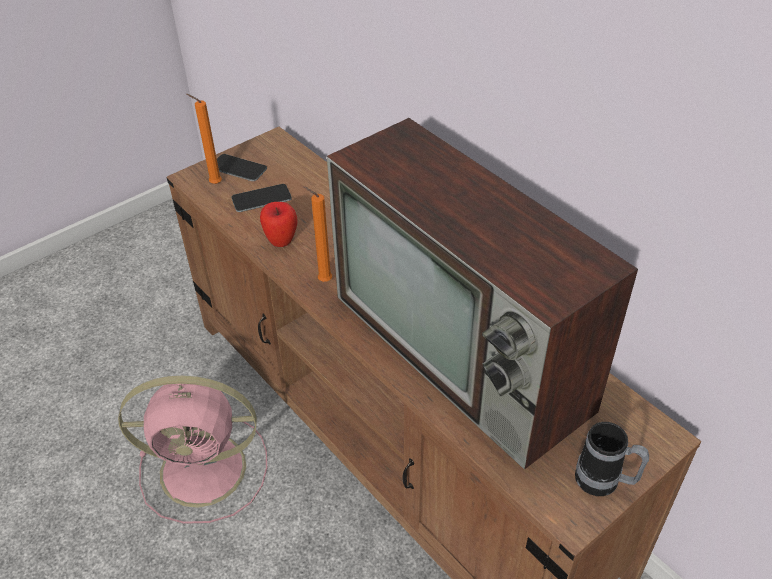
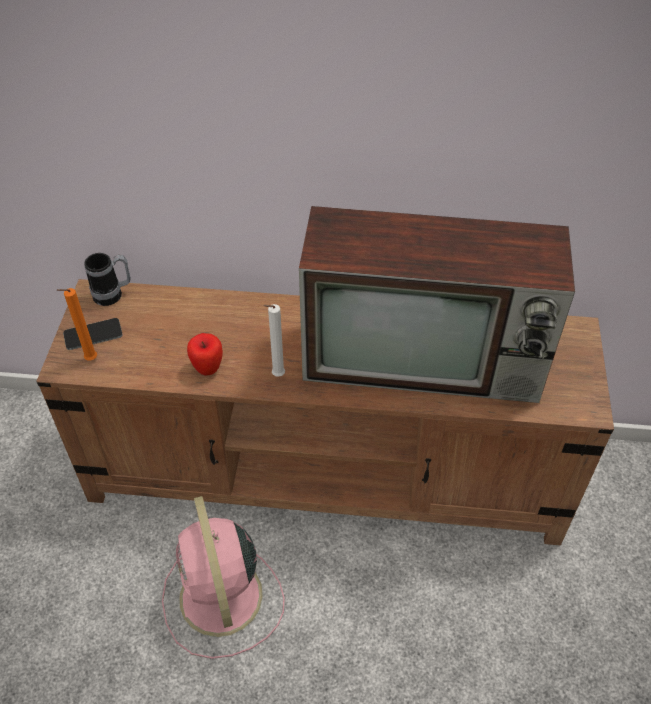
camera: 45 degrees left, 5 degrees up
(207, 469) = (222, 600): pink fan -> pink fan turned 120 degrees clockwise
(261, 198) = (147, 346): phone -> none
(322, 280) = (276, 376): orange candle -> white candle
(604, 483) = (583, 377): mug -> mug (113, 295)

